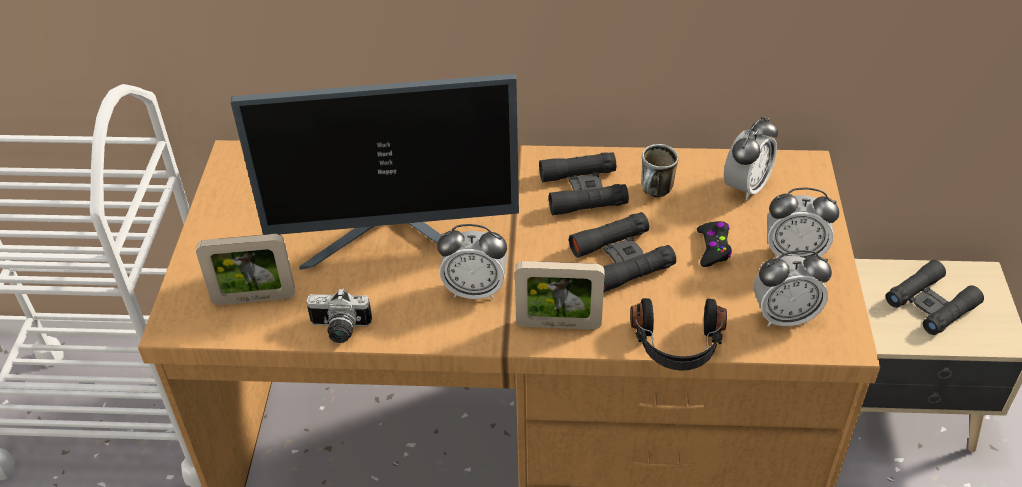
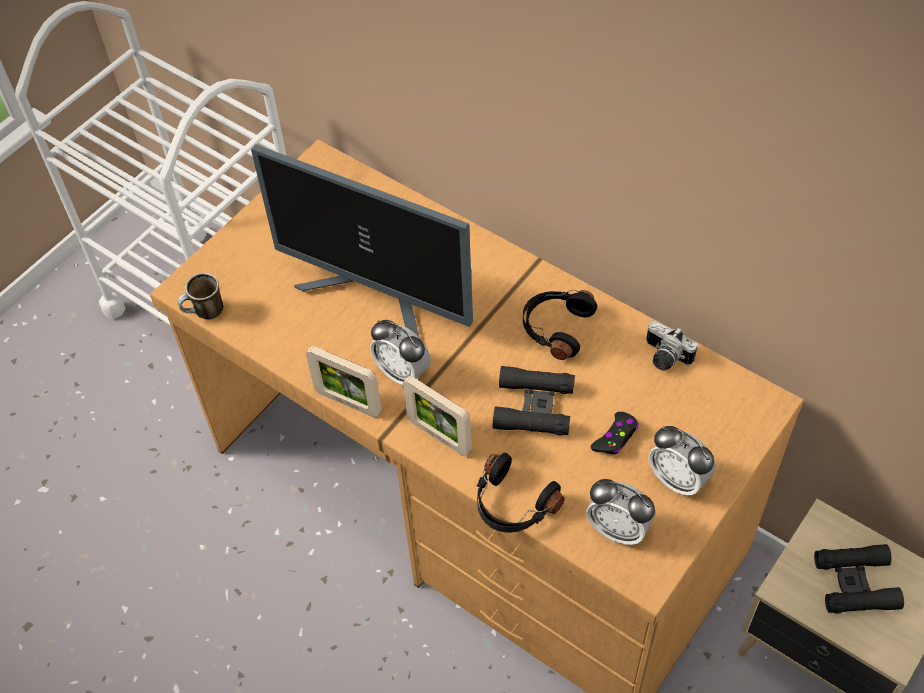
camera: 35 degrees right, 10 degrees up
(254, 298) = (248, 295): picture frame -> picture frame (348, 402)
(339, 330) = (285, 353): camera -> camera (664, 357)
(582, 190) = (555, 328): black binoculars -> black headphones
(655, 193) = (613, 361): mug -> mug (205, 314)
(746, 187) = (695, 396): alarm clock -> none

